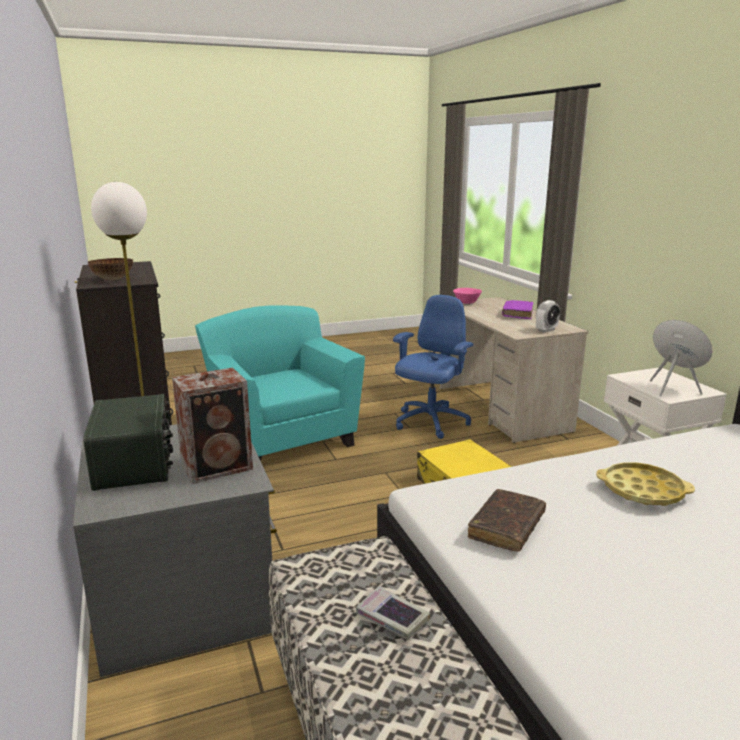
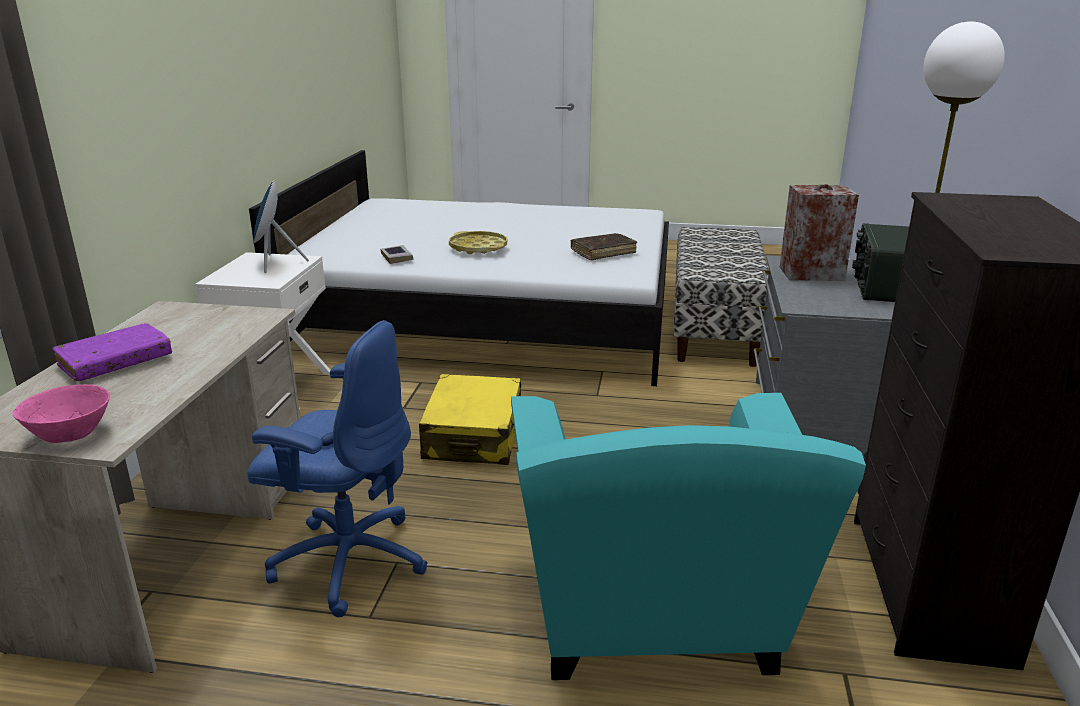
camera: 150 degrees left, 5 degrees up
(113, 279) = (998, 206): bowl -> none
(392, 618) = (709, 254): book -> book (397, 257)
(430, 422) = (348, 561): blue office chair -> blue office chair turned 135 degrees counterclockwise
(546, 330) = (204, 314): alarm clock -> none

